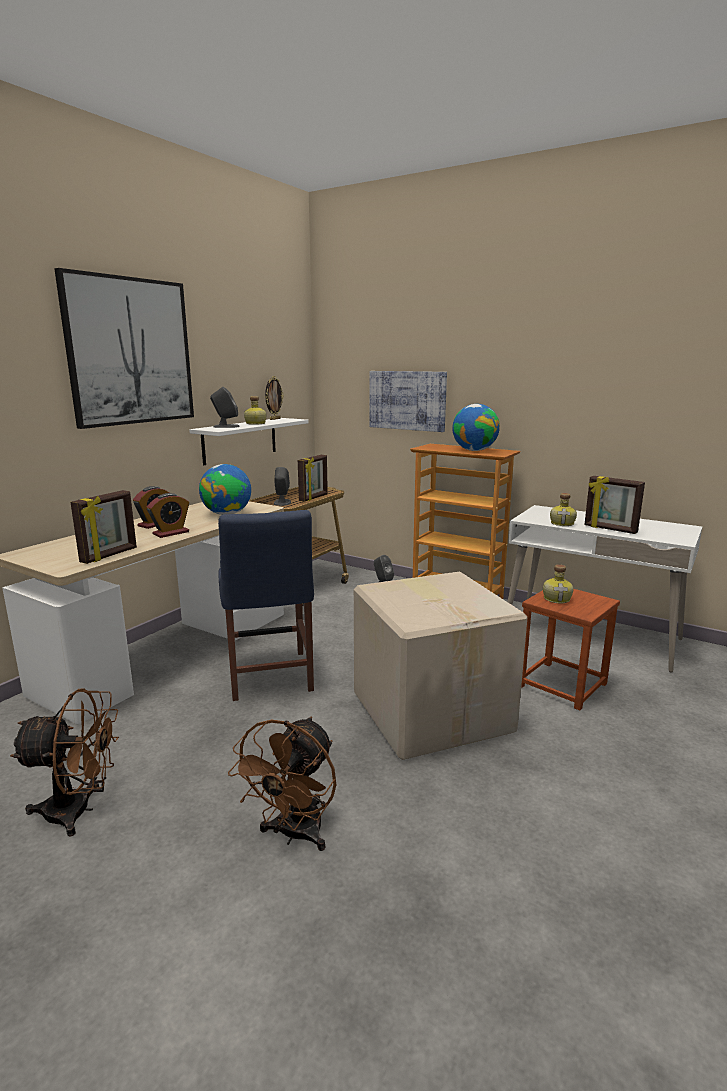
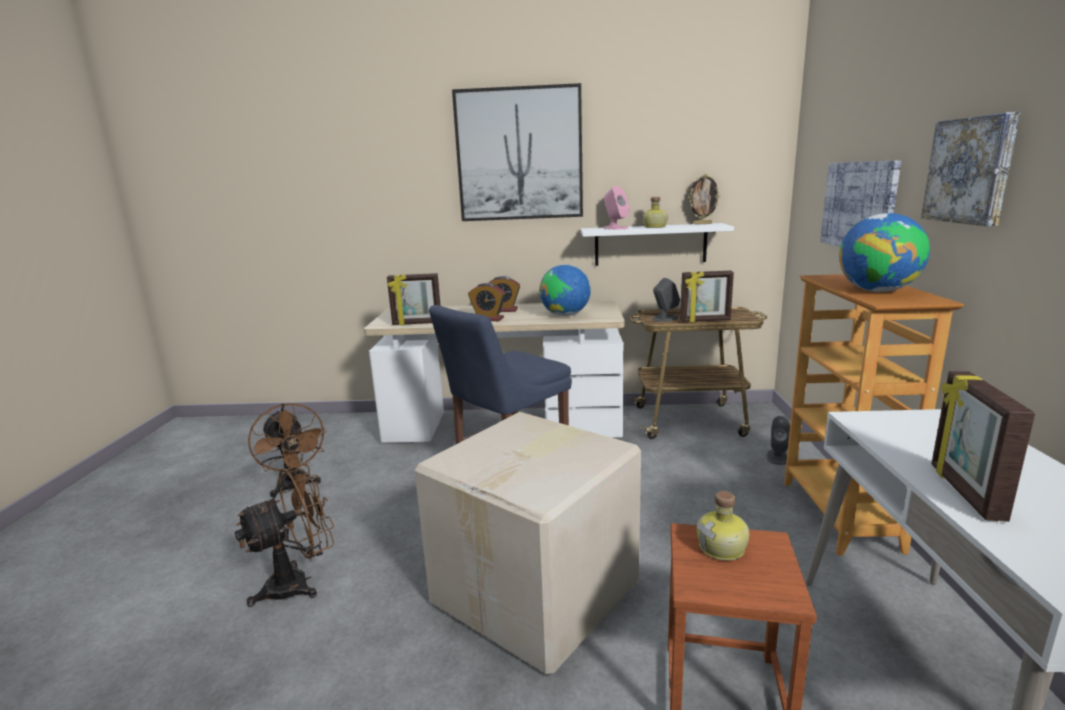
camera: 60 degrees right, 0 degrees up
(226, 426) = (615, 228): grey speaker -> pink speaker
(294, 835) = (299, 583): brown fan -> brown fan turned 150 degrees clockwise
(507, 379) = (971, 170): none -> picture
(563, 523) = (900, 447): bottle -> none

